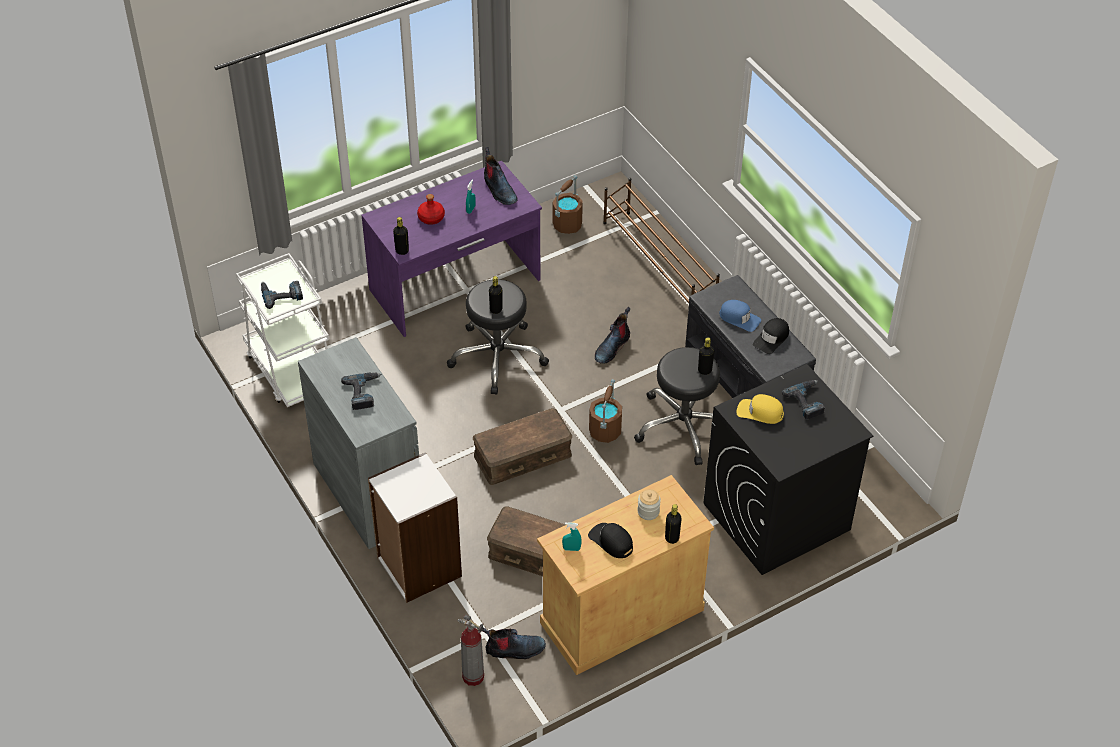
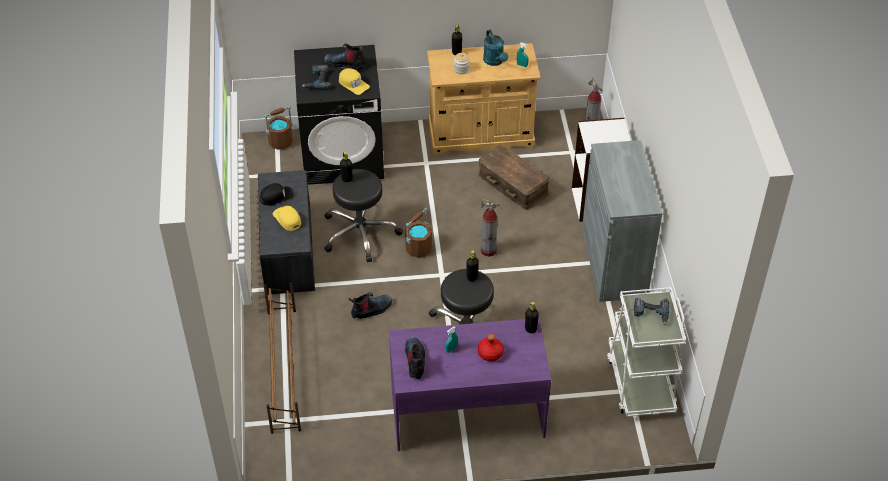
camera: 155 degrees left, 0 degrees up
(364, 392) = (620, 174): power drill -> none
(514, 650) = (558, 138): boot -> boot (346, 64)
(523, 456) = (488, 251): brown storage box -> fire extinguisher
(567, 224) = (333, 441): brown bucket -> brown bucket (280, 142)
(611, 541) = (495, 61): black cap -> turquoise watering can
(739, 318) = (287, 219): blue cap -> yellow cap

